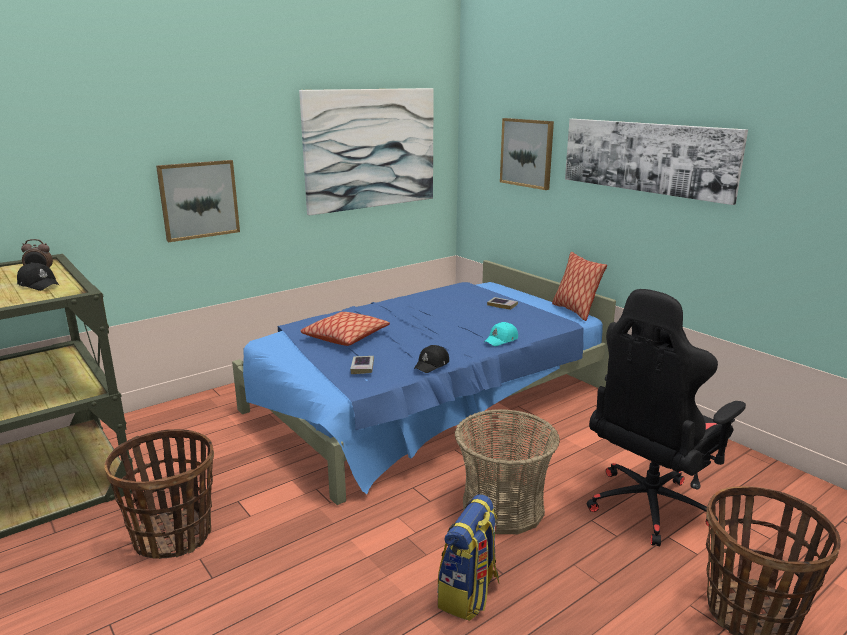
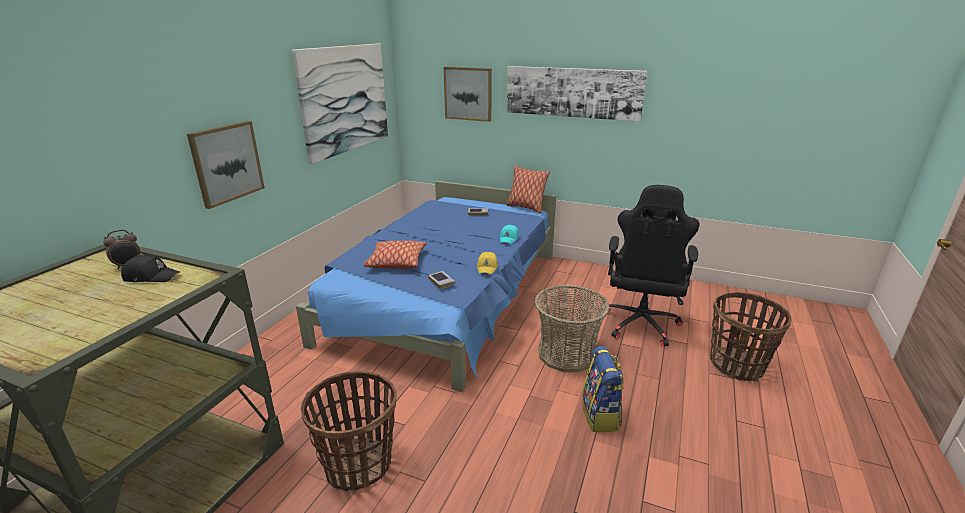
camera: 30 degrees left, 5 degrees up
(432, 365) = (487, 267): black cap -> yellow cap

